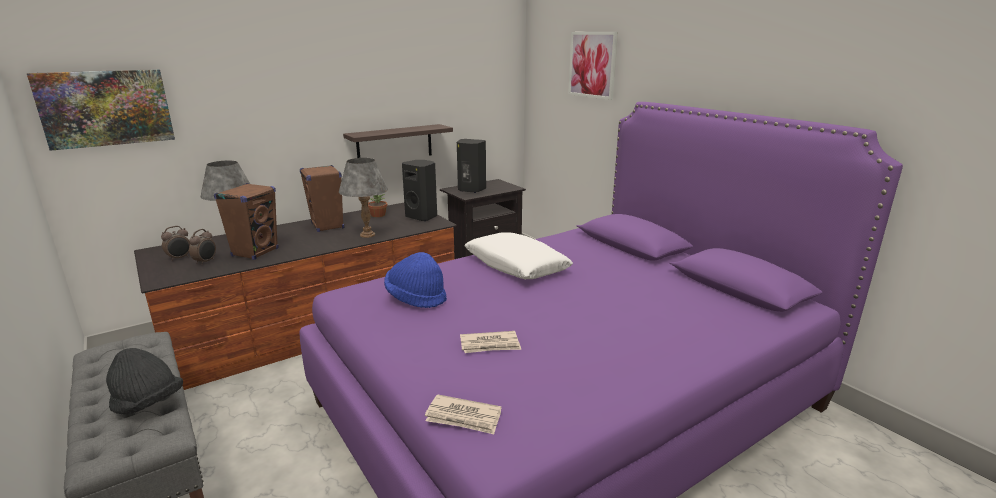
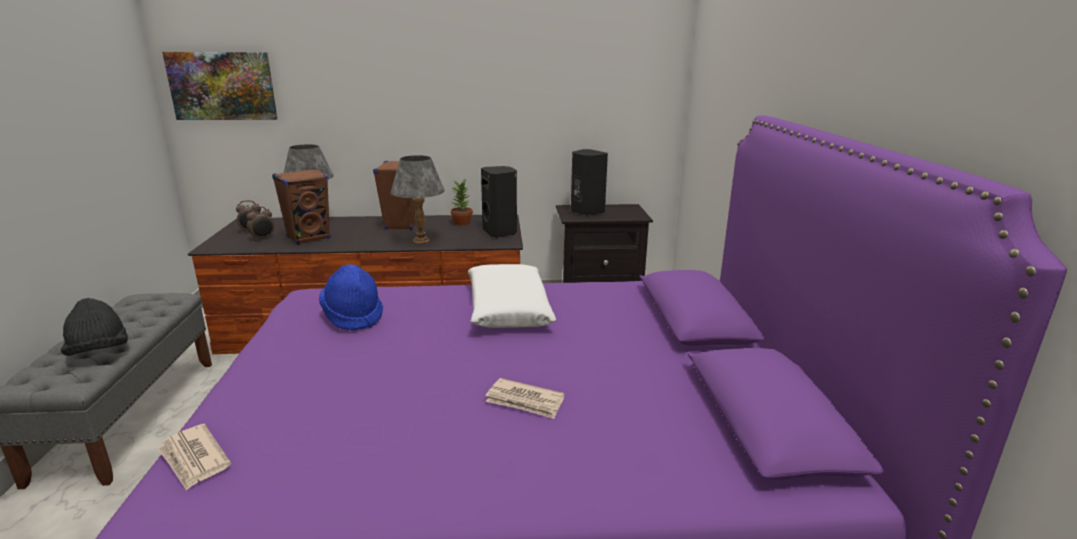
camera: 30 degrees right, 0 degrees up
(394, 144) = (503, 147): shelf -> none
(490, 345) = (341, 389): newspaper -> newspaper (525, 401)
(592, 65) = (740, 62): picture -> none

